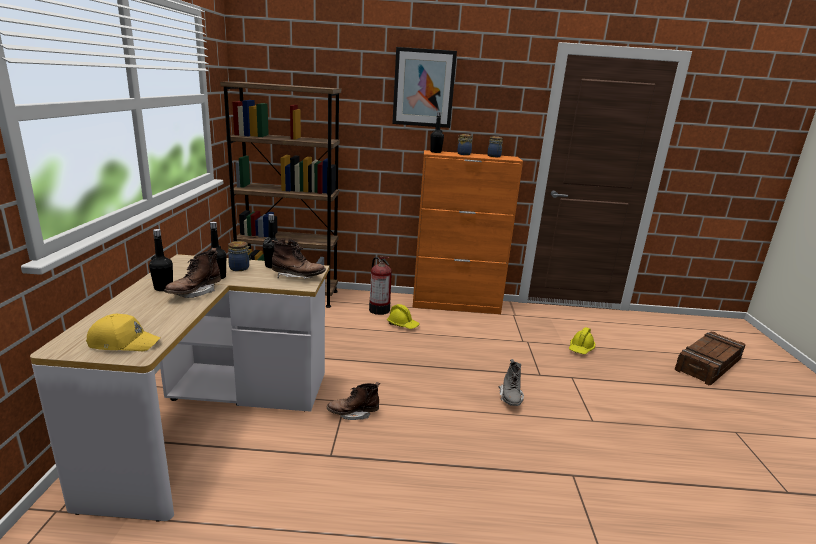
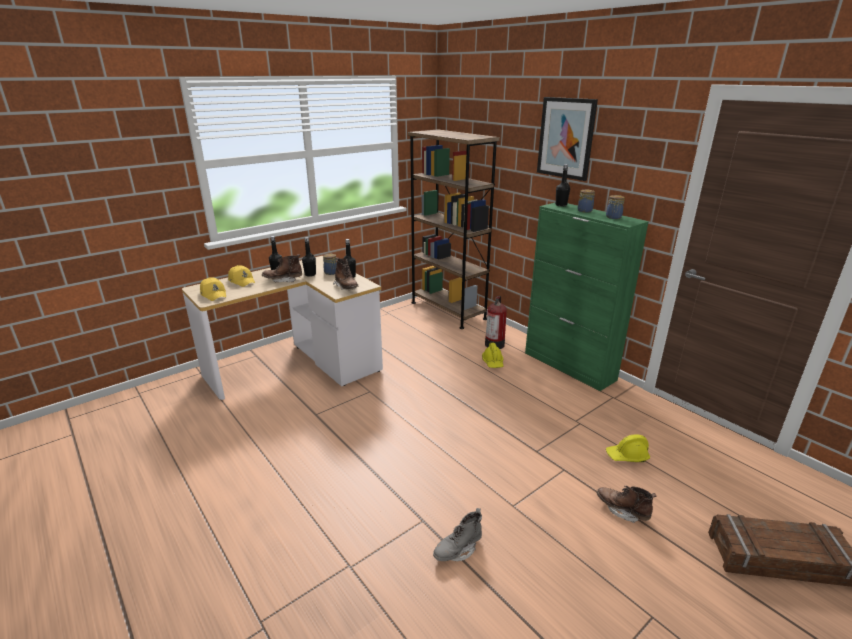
camera: 50 degrees right, 5 degrees up
(129, 312) = (242, 281): none -> yellow cap
(353, 414) = (362, 400): brown boot -> brown boot (622, 510)
(456, 305) = (569, 366): orange cabinet -> green cabinet
(510, 398) = (477, 451): grey boot -> grey boot (457, 550)

